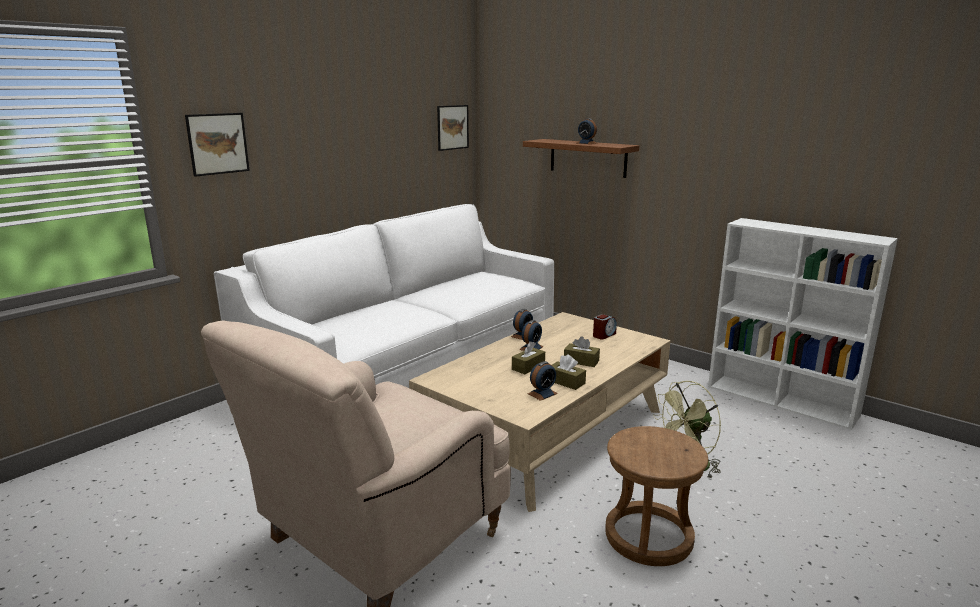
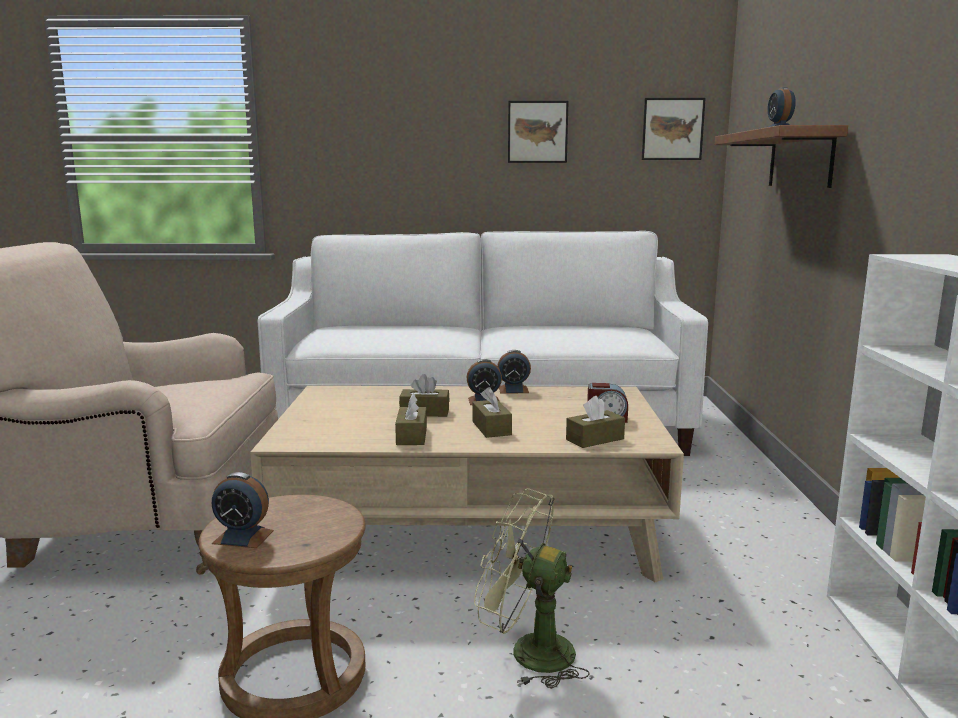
camera: 50 degrees right, 5 degrees down
(217, 143) = (328, 129): picture -> picture (537, 132)
(542, 393) = (358, 434): alarm clock -> alarm clock (243, 537)
(630, 348) = (595, 439): none -> brown tissue box

